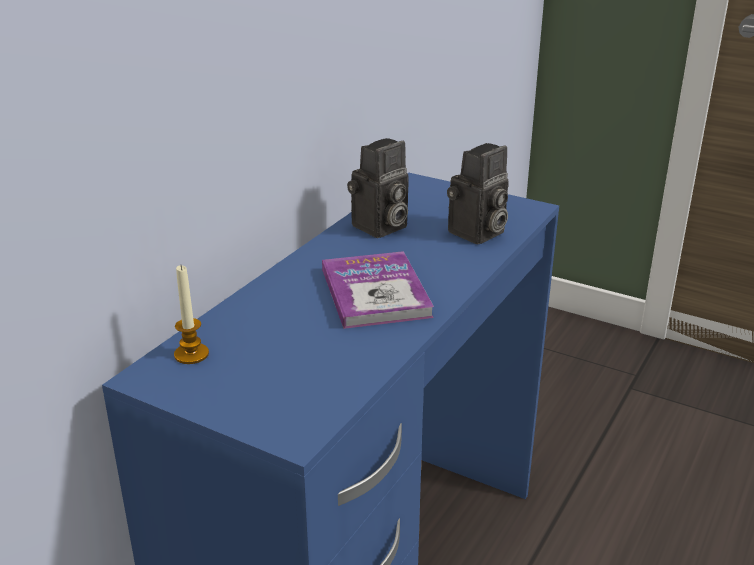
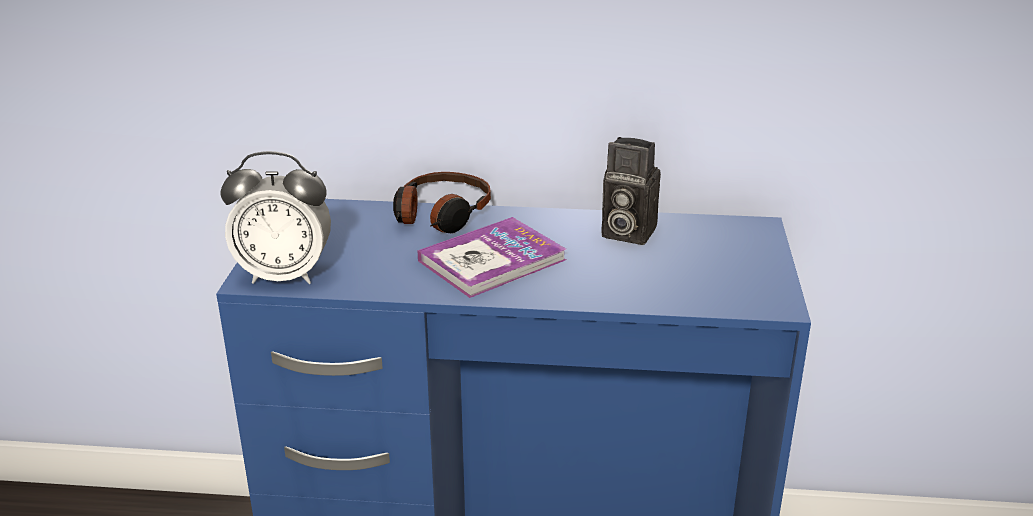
camera: 65 degrees right, 0 degrees up
(191, 354) = (336, 213): candle -> none
(261, 298) = (441, 215): none -> headphones
(304, 411) = (284, 275): none -> alarm clock
(477, 234) = (669, 285): camera -> none

